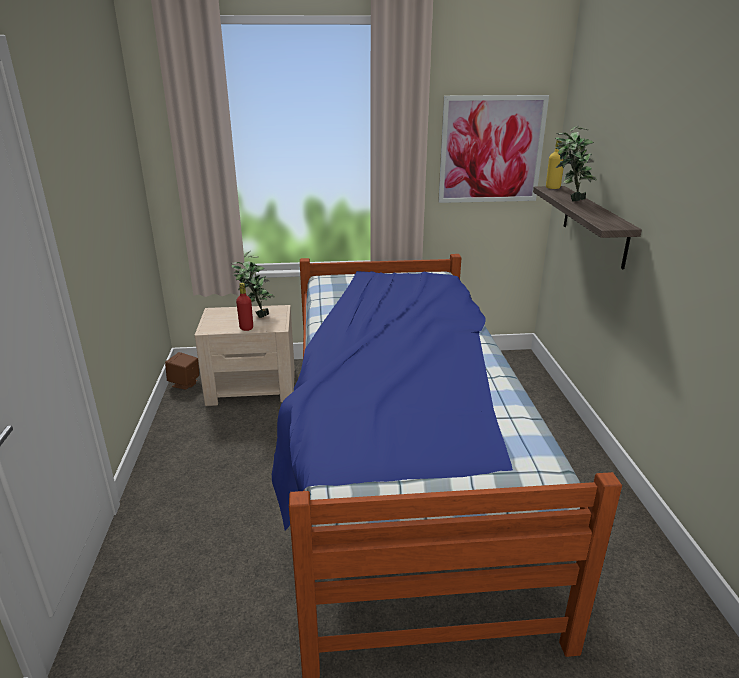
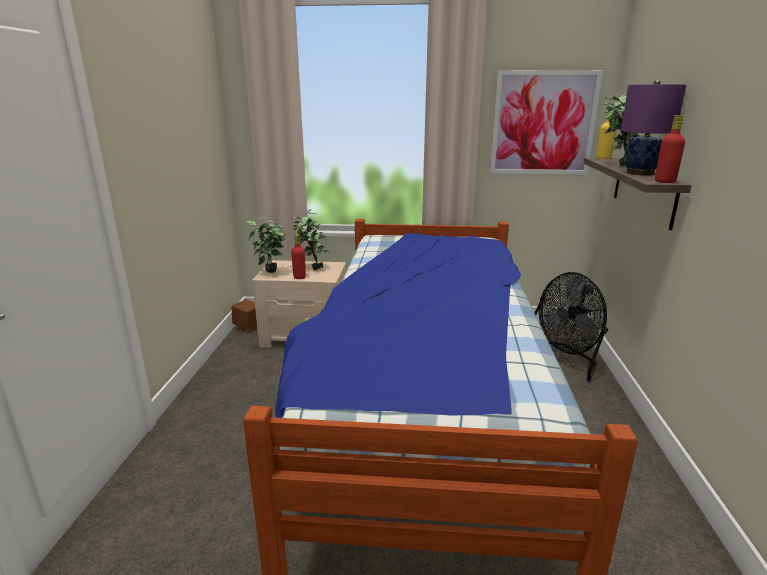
camera: 10 degrees right, 5 degrees down
(213, 326) = (271, 274): none -> potted plant
(524, 385) = (568, 355): none -> black fan
(593, 213) = (640, 173): none -> purple table lamp
(618, 226) = (665, 182): none -> red bottle

